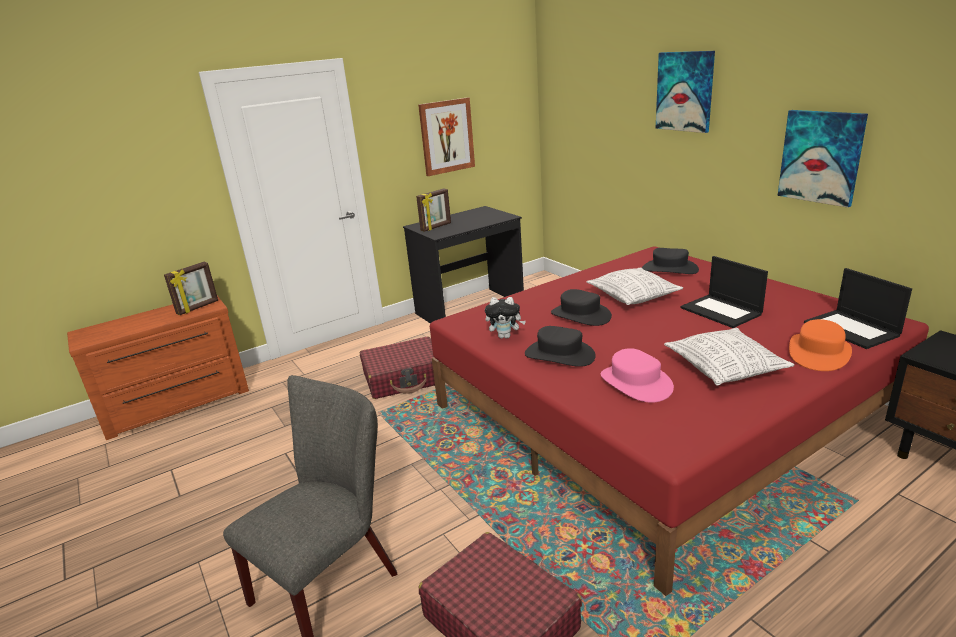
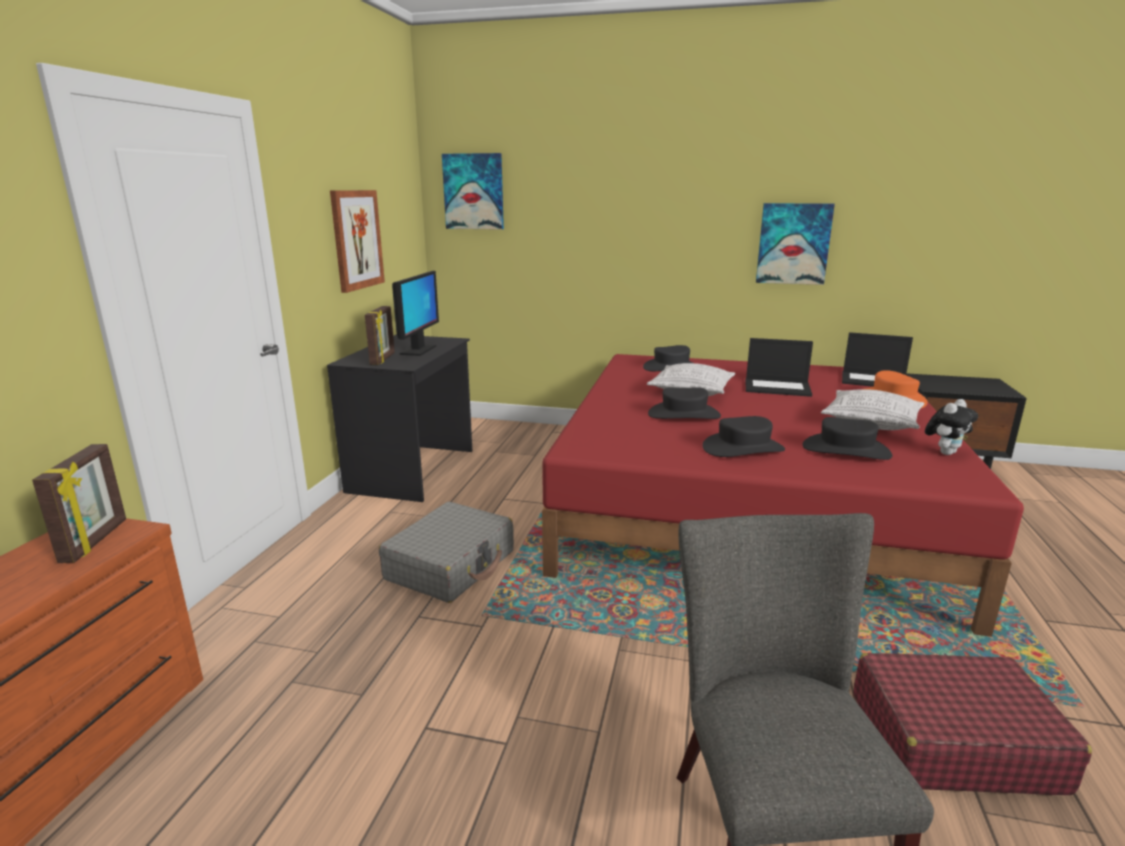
camera: 45 degrees left, 5 degrees down
(404, 378) = (451, 565): red suitcase -> grey suitcase
(468, 223) = (418, 350): none -> monitor
(505, 336) = (659, 448): plush toy -> plush toy (945, 452)
(635, 383) = (846, 450): pink hat -> black hat
(685, 91) = (643, 189): picture -> picture (473, 191)

